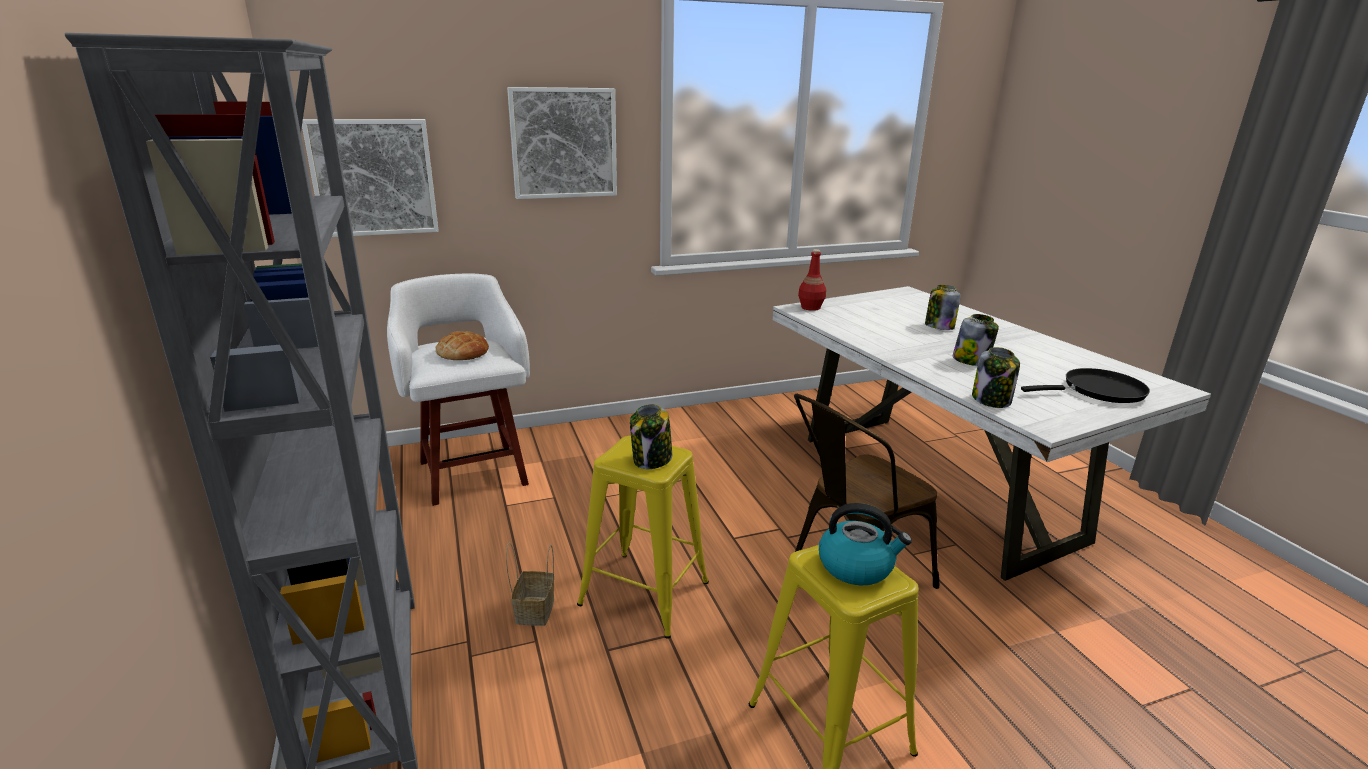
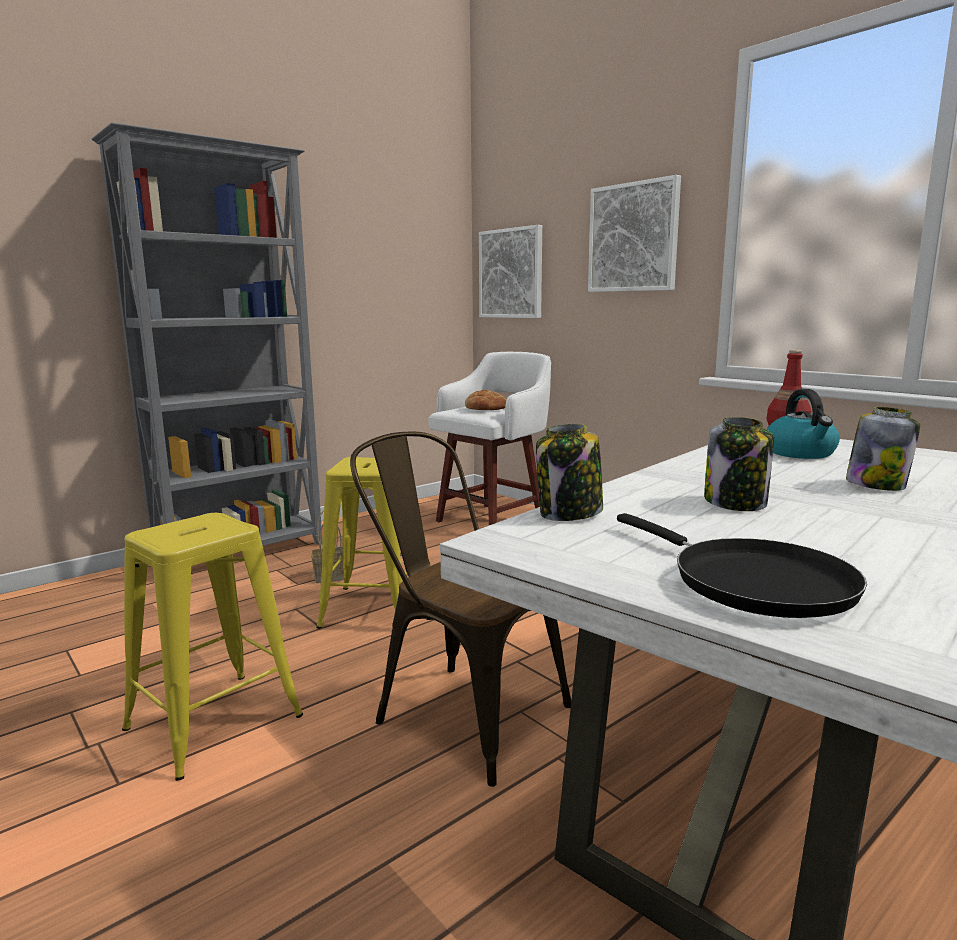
camera: 70 degrees right, 10 degrees down
(652, 460) = (360, 466): jar -> none
(857, 566) = (198, 530): kettle -> kettle (801, 453)

